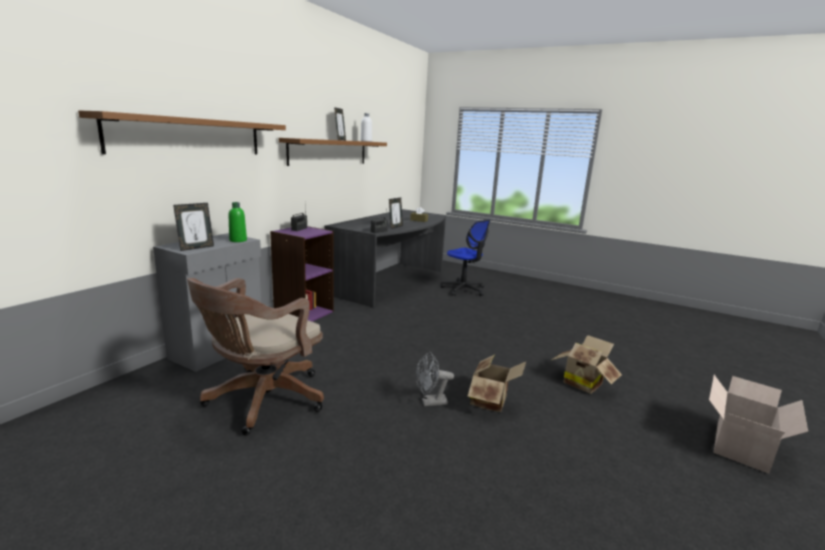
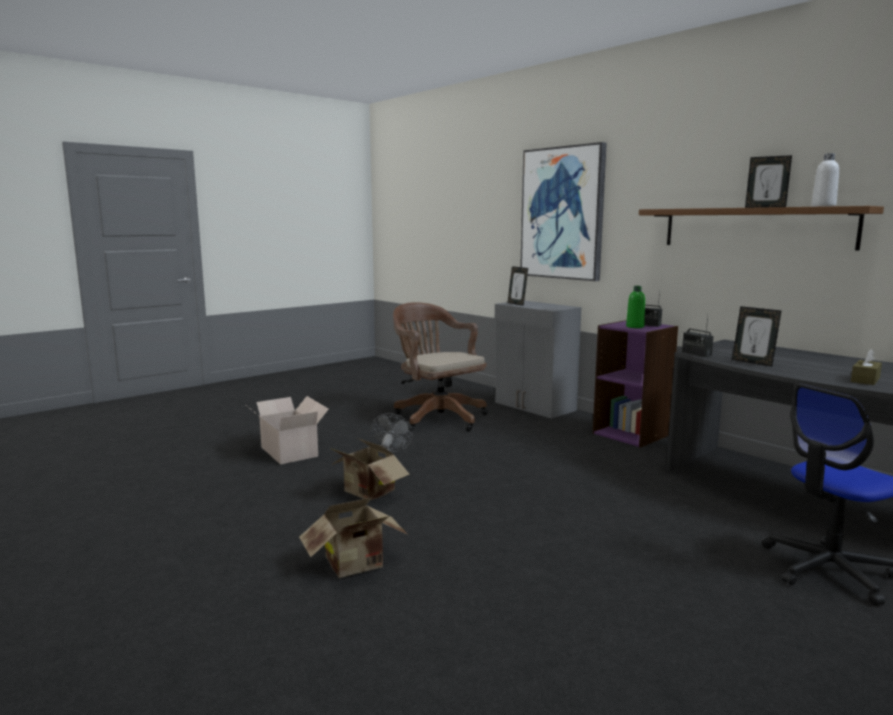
camera: 110 degrees right, 5 degrees down
(189, 136) = (562, 213): brown shelf -> picture
(238, 240) = (546, 308): green bottle -> green bottle (635, 327)
(740, 446) = (119, 626): cardboard box -> cardboard box (289, 451)

